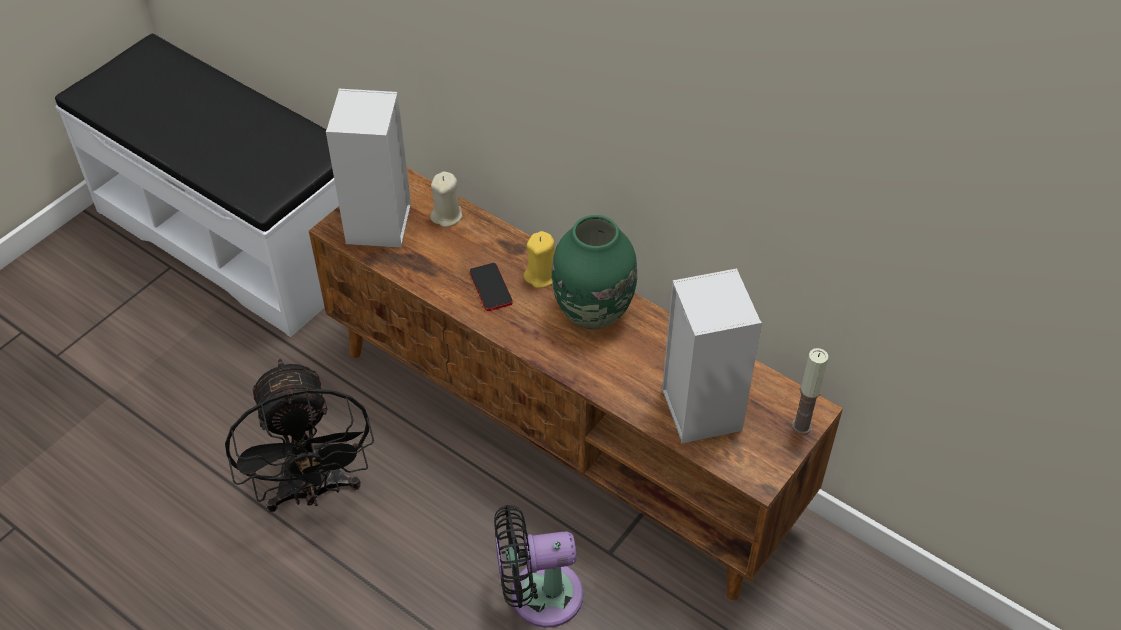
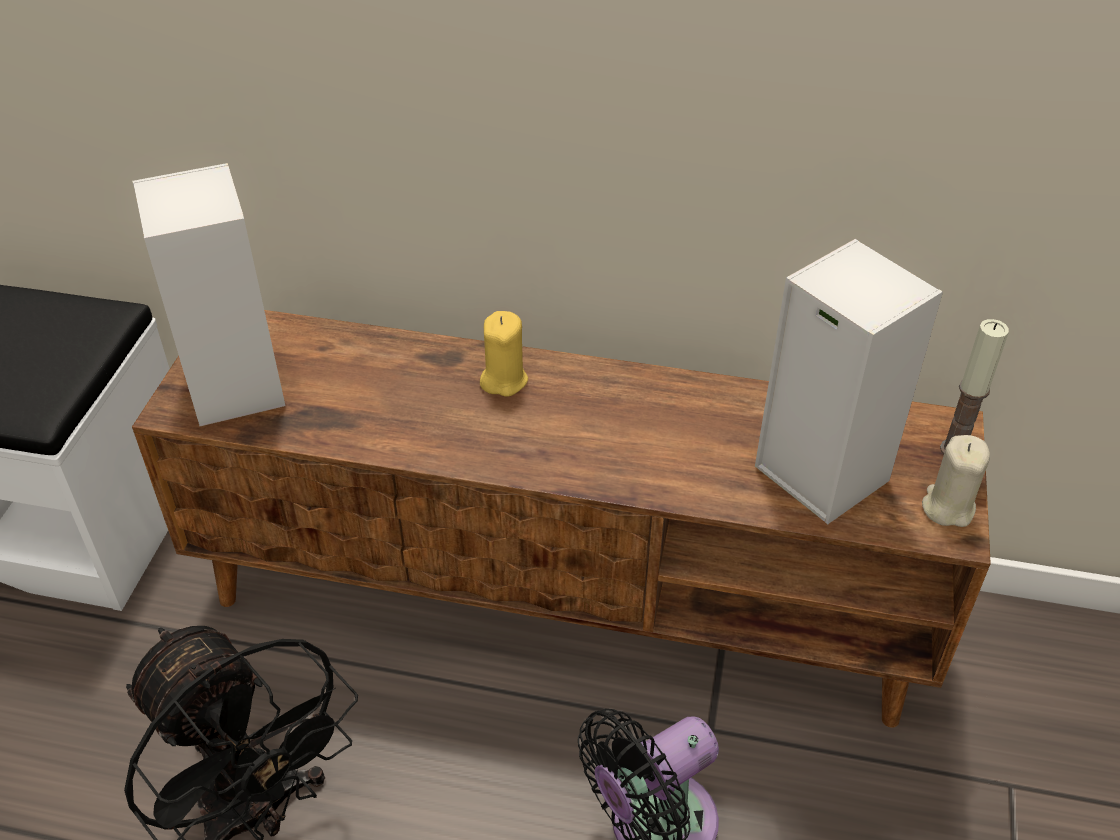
camera: 25 degrees left, 5 degrees down
(447, 215) = (328, 347): beige candle -> beige candle (947, 507)
(490, 288) = (444, 416): phone -> none
(592, 312) = (601, 403): green vase -> none

